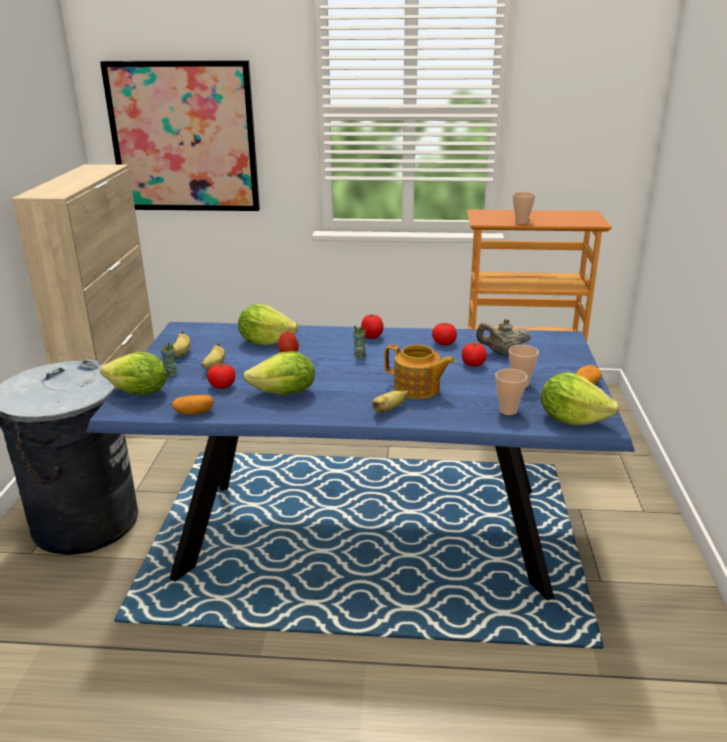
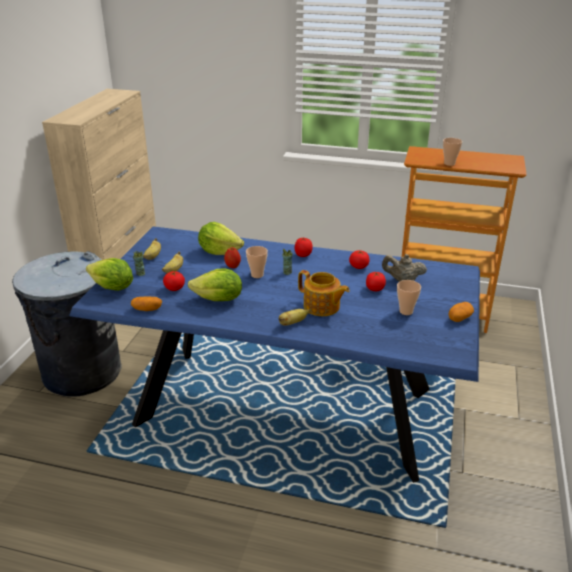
camera: 10 degrees right, 5 degrees up
(184, 137) = (185, 70): picture -> none
(508, 411) = (386, 334): cup -> cup (257, 275)
(572, 419) = (435, 348): lettuce -> none

